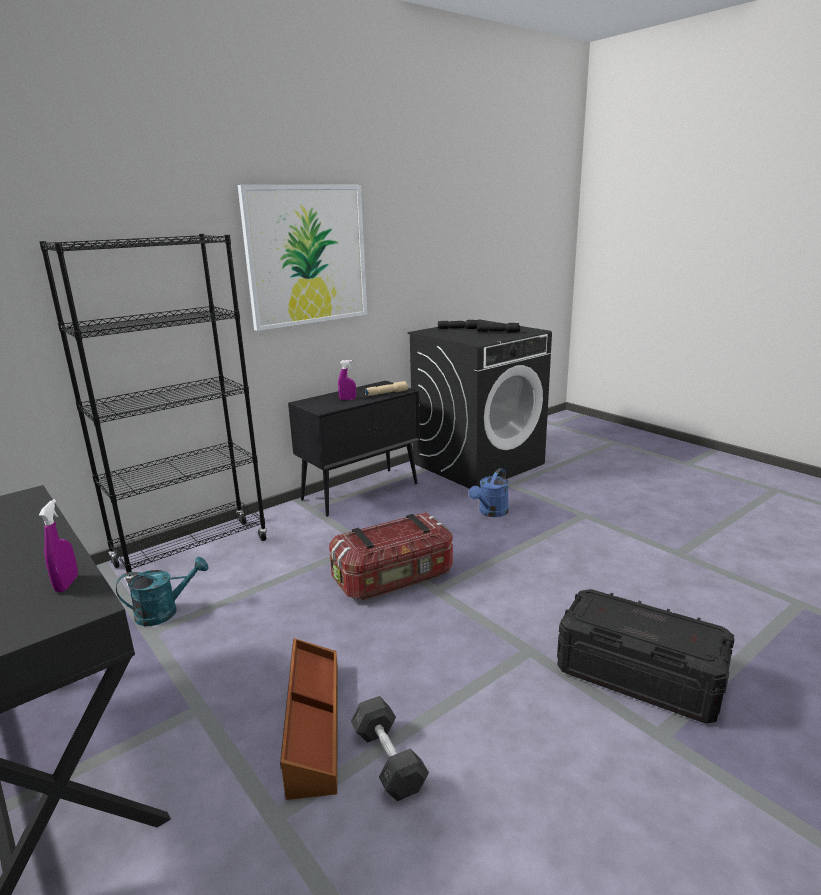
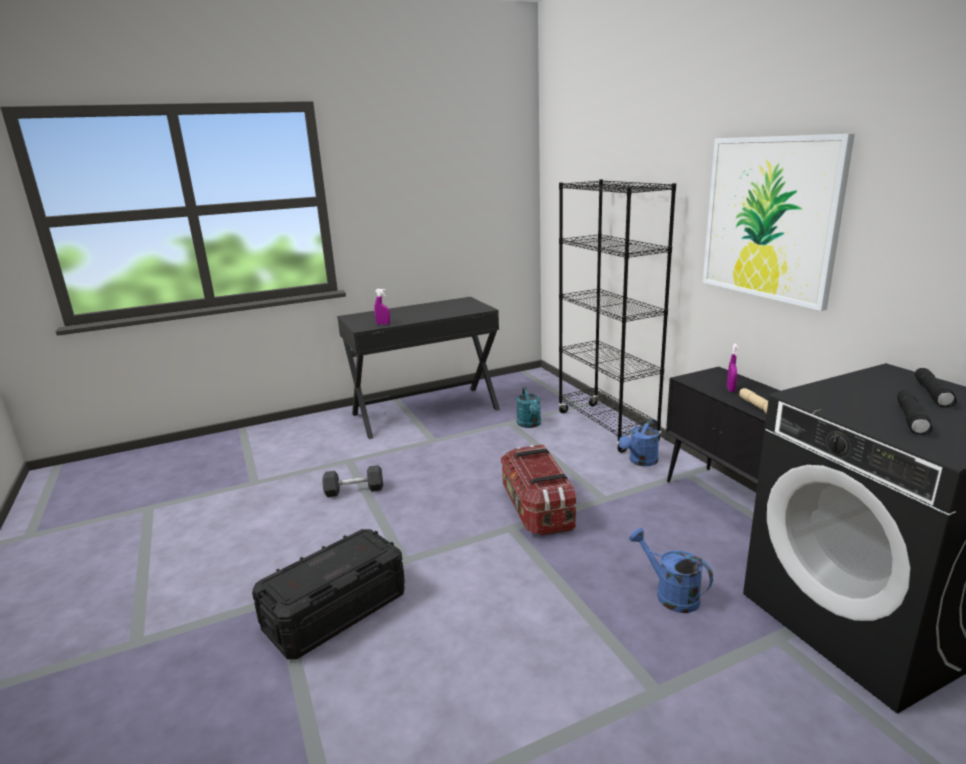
camera: 105 degrees right, 0 degrees up
(286, 529) = (640, 462): none -> blue watering can
(312, 725) = (397, 470): brown storage box -> none

